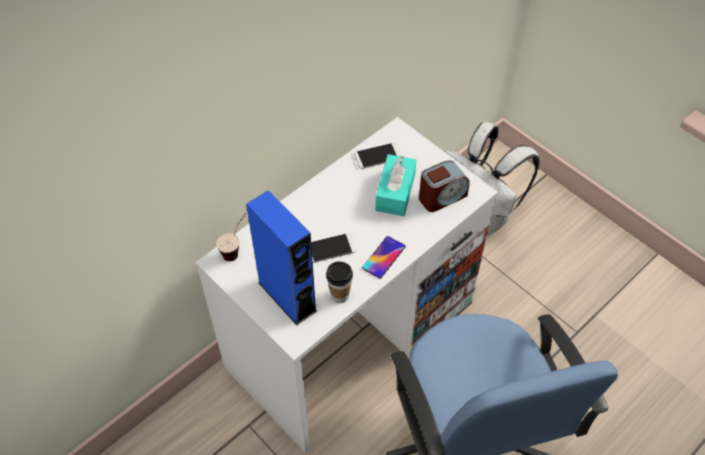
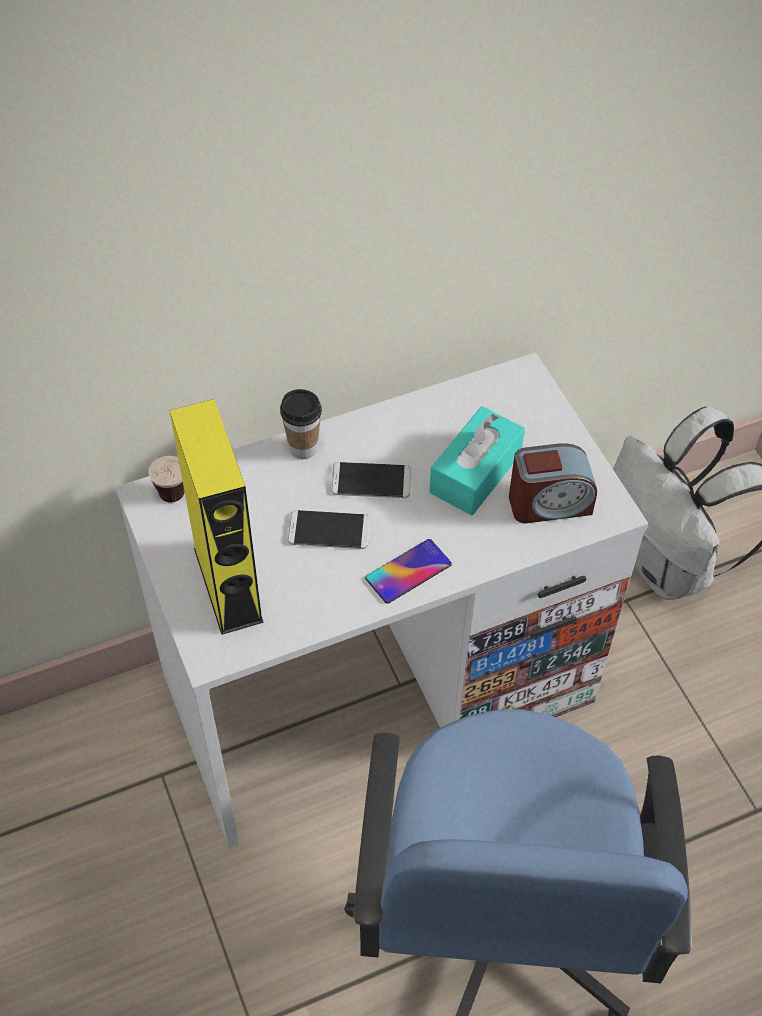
camera: 20 degrees right, 0 degrees up
(287, 296) = (228, 585): blue speaker -> yellow speaker
(340, 295) = (310, 609): cup -> cup (303, 448)
(377, 156) = (473, 406): phone -> phone (371, 481)

